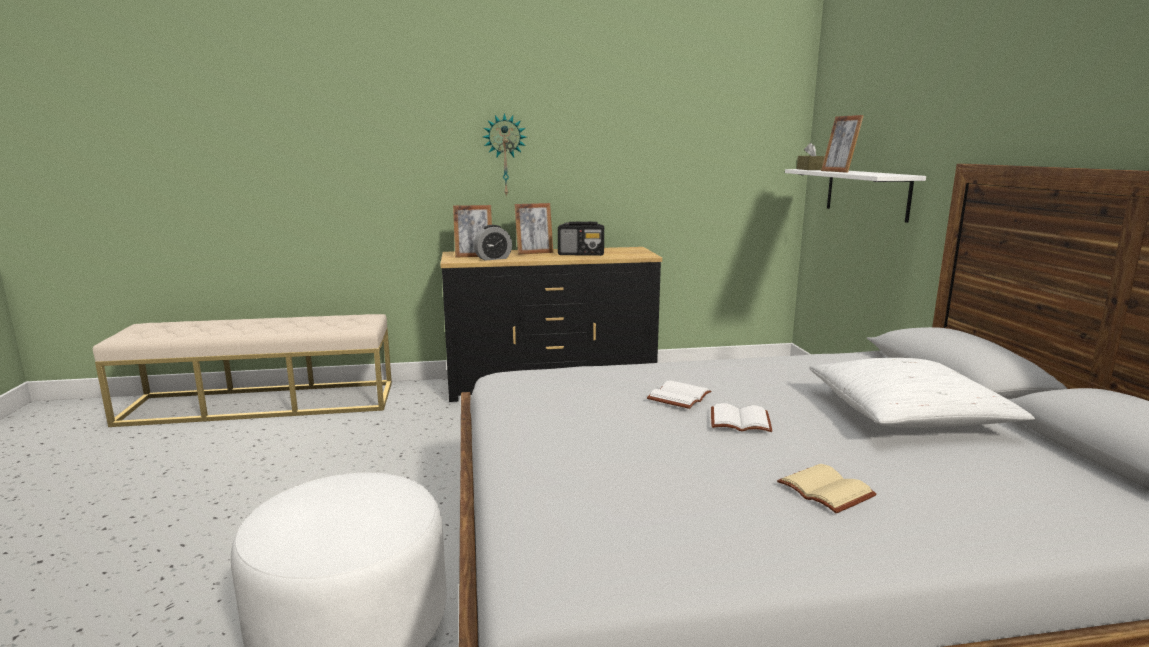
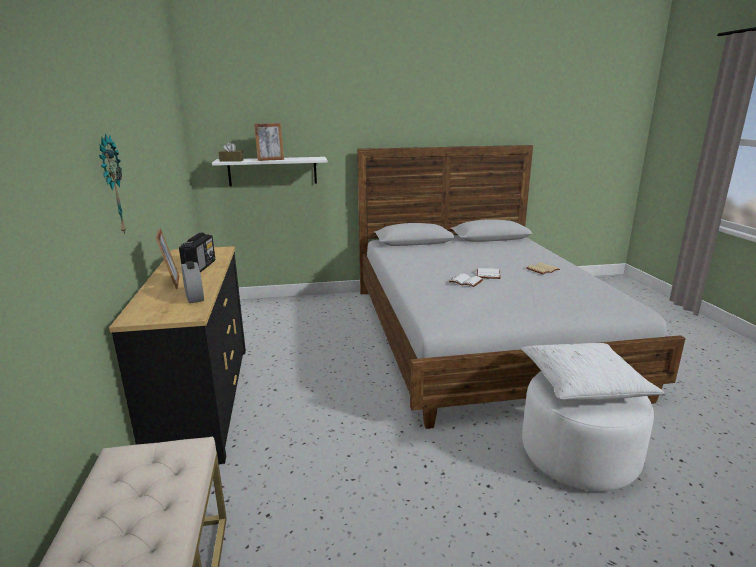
camera: 90 degrees left, 5 degrees up
(474, 256) = (168, 307): picture frame -> none
(907, 414) = (464, 252): white pillow -> white pillow (583, 383)

